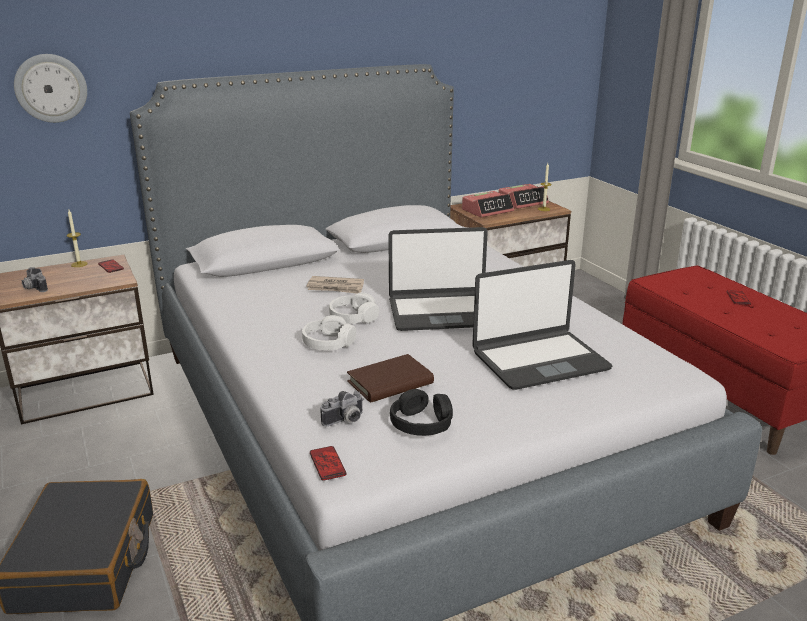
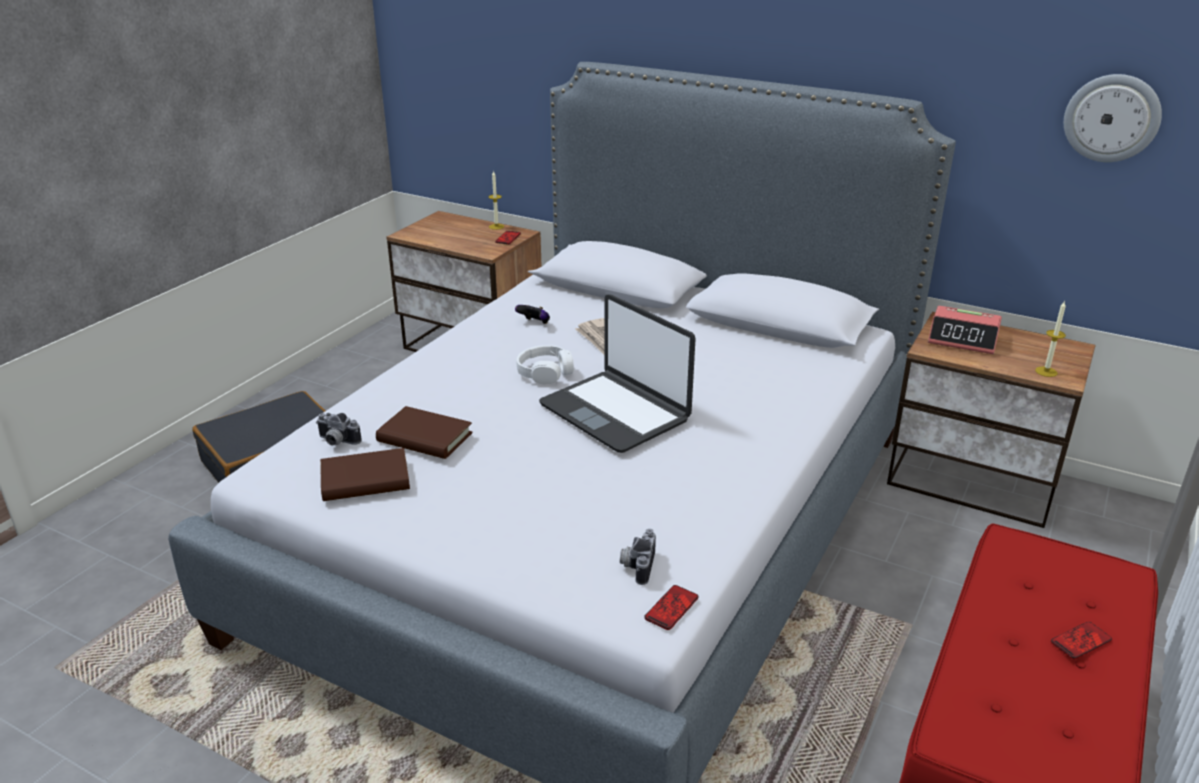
camera: 55 degrees right, 5 degrees up
(33, 288) = (433, 233): camera -> camera (637, 565)
(51, 88) = (502, 49): wall clock -> wall clock (1111, 118)
(271, 300) = (534, 323): none -> game controller
(327, 464) = (266, 460): phone -> phone (671, 608)
(328, 343) = (478, 381): white headphones -> none
(422, 423) = (365, 480): black headphones -> brown book
(523, 202) = (1042, 351): alarm clock -> none
(539, 360) = (570, 506): laptop -> none

